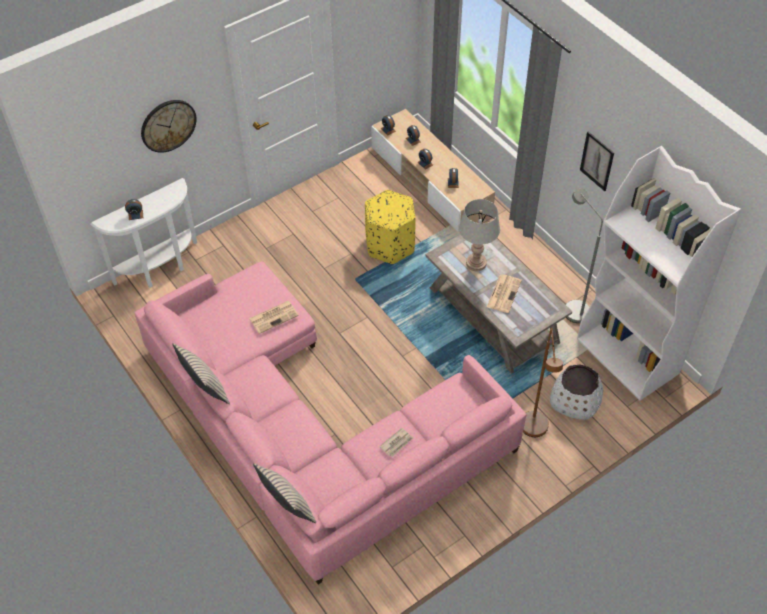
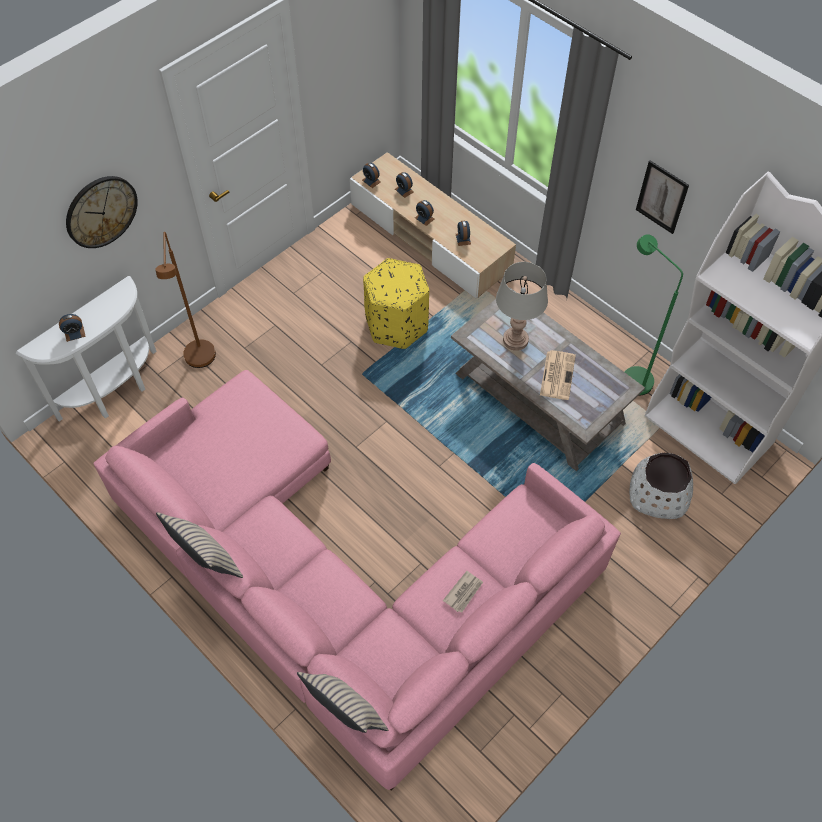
camera: 10 degrees left, 5 degrees up
(274, 316) = (275, 442): newspaper -> none
(534, 432) = (619, 543): brown floor lamp -> brown floor lamp (200, 362)
(572, 307) = (630, 376): grey floor lamp -> green floor lamp

